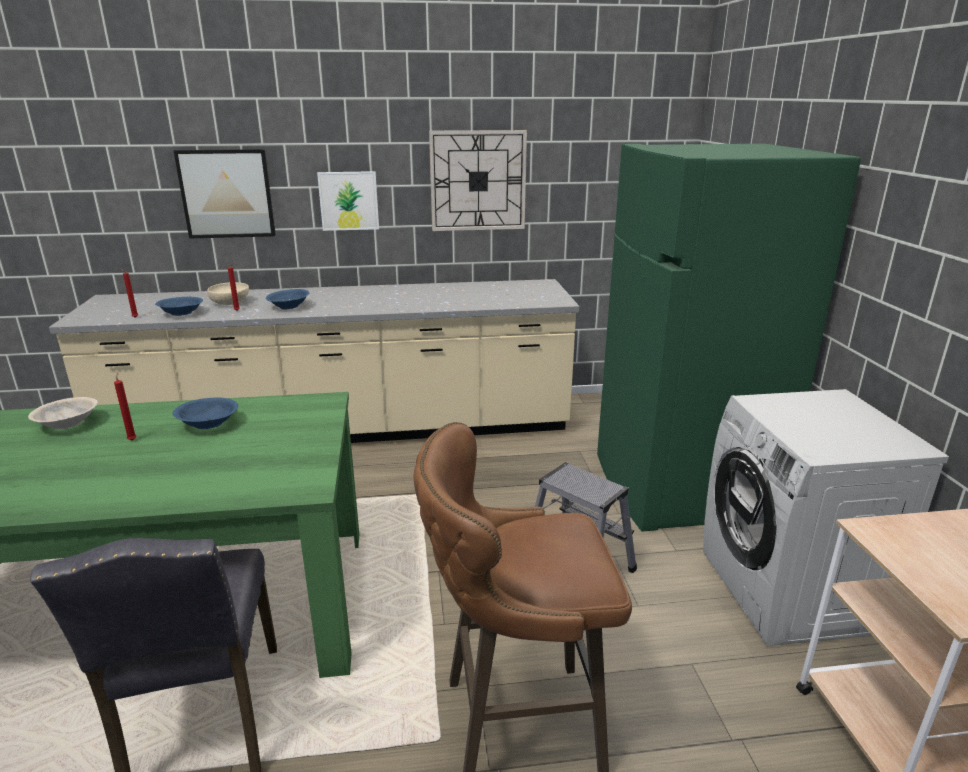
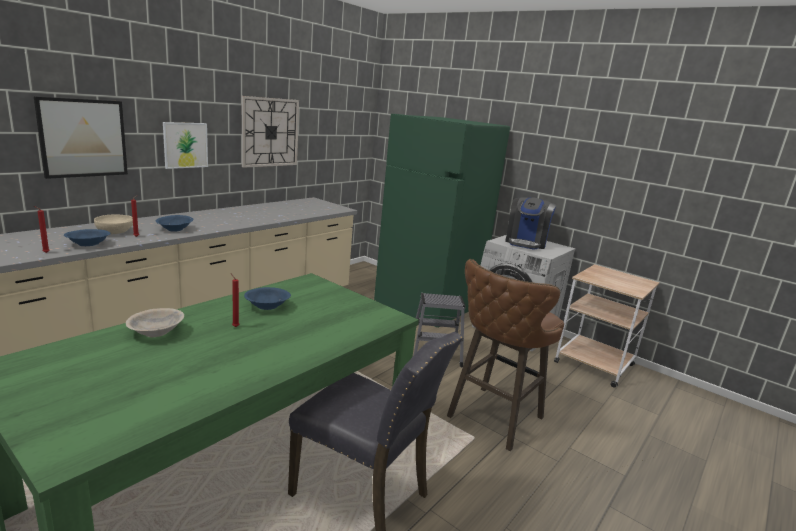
camera: 45 degrees left, 5 degrees down
(822, 416) = (526, 242): none -> coffee machine

